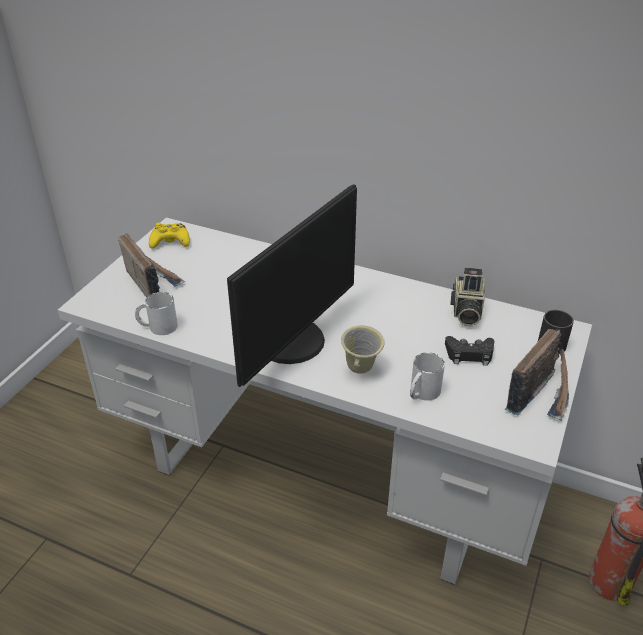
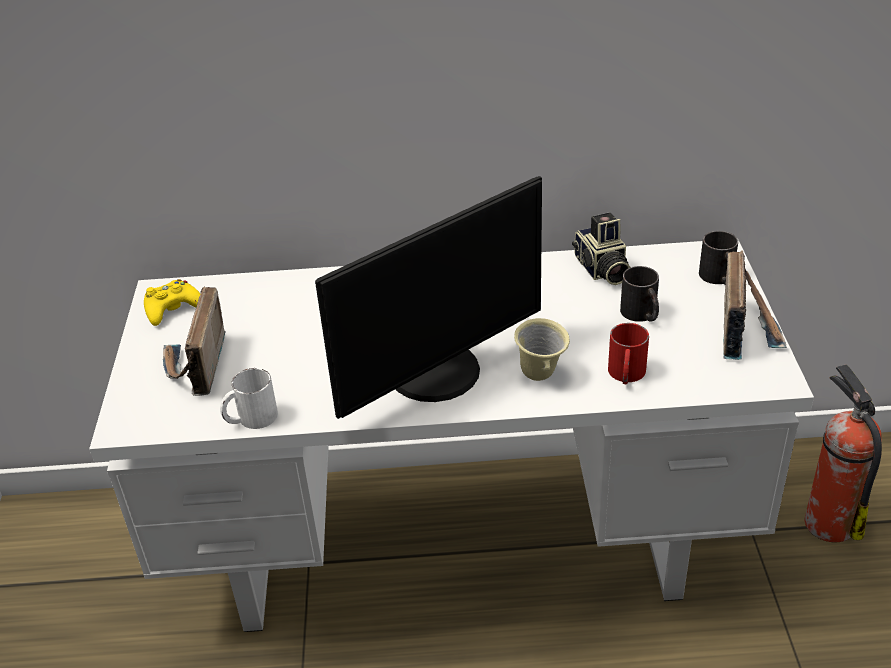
camera: 25 degrees left, 0 degrees up
(153, 282) = (195, 368): radio -> radio turned 120 degrees counterclockwise
(293, 342) = (438, 374): monitor -> monitor turned 45 degrees clockwise
(422, 393) = (626, 375): white mug -> red mug
(469, 354) = (642, 315): black game controller -> black mug

